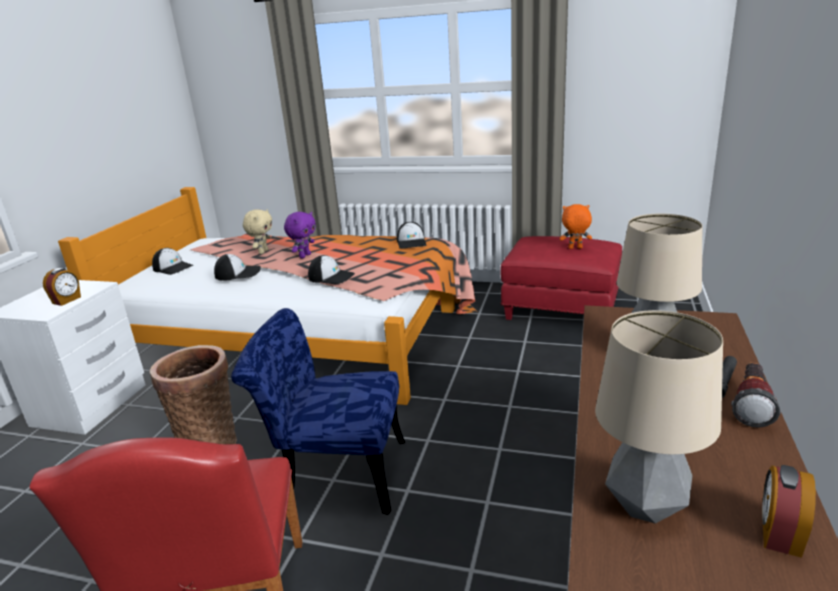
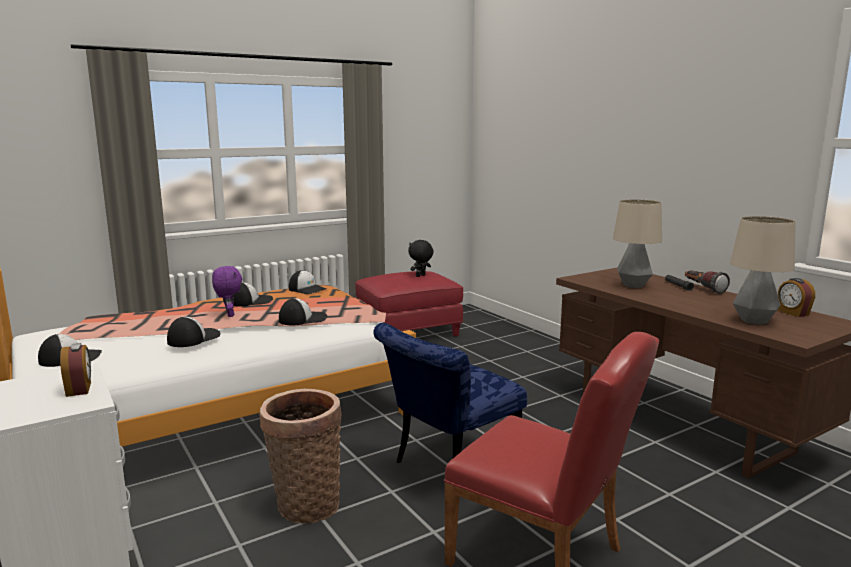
camera: 50 degrees left, 10 degrees down
(263, 251) = (161, 324): beige plush toy -> none
(348, 245) = (250, 301): none -> cap
(575, 248) = (420, 276): orange plush toy -> black plush toy

